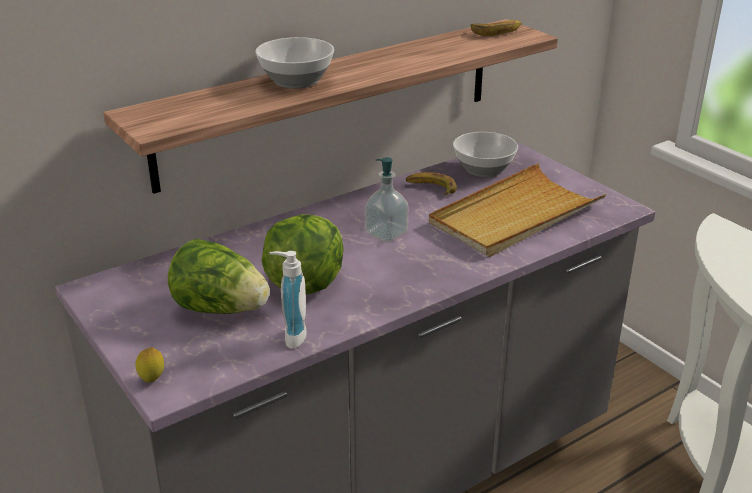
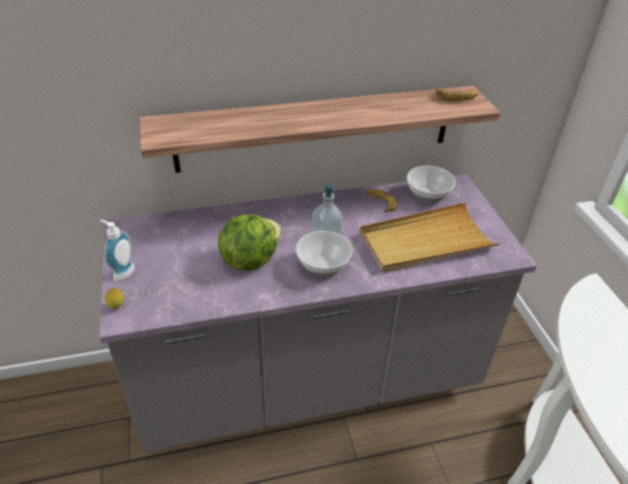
camera: 20 degrees right, 10 degrees up
(221, 309) = (187, 264): lettuce -> none
(291, 336) = (216, 299): soap dispenser -> soap dispenser (121, 272)
(296, 80) = (278, 116): bowl -> bowl (323, 265)

